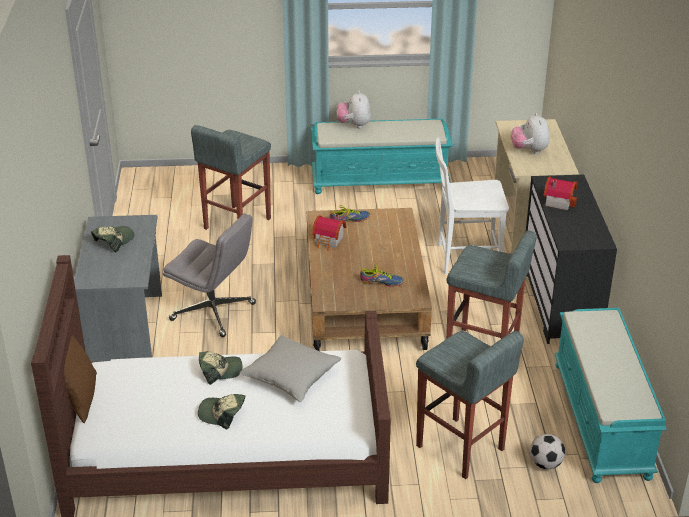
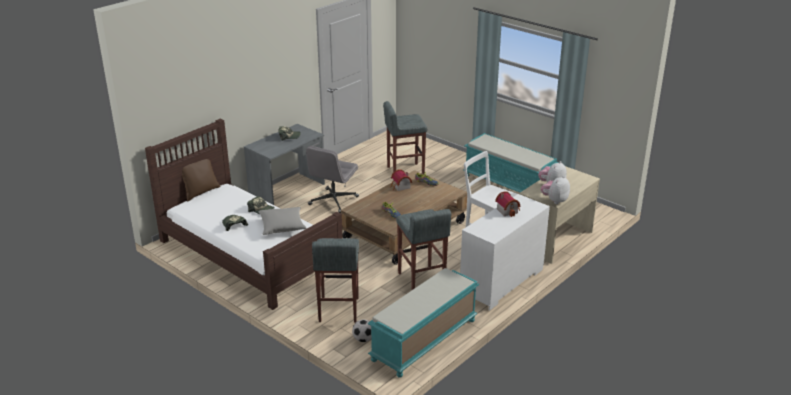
camera: 45 degrees right, 5 degrees down
(214, 312) = (333, 201): grey office chair -> grey office chair turned 45 degrees clockwise
(354, 125) = (501, 142): plush toy -> plush toy (554, 200)
(561, 302) = (502, 282): black dresser -> white dresser

